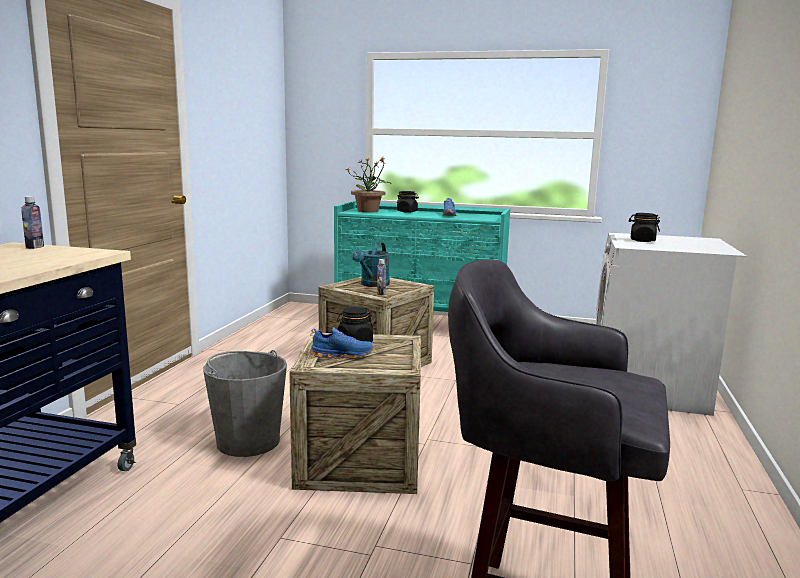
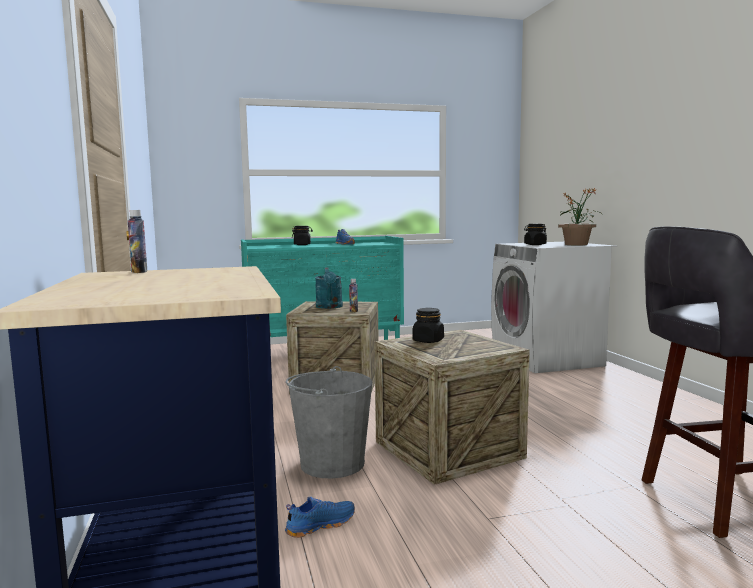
camera: 30 degrees left, 5 degrees down
(342, 355) = (442, 349): blue shoe -> blue shoe (320, 525)
(368, 211) = (268, 246): potted plant -> potted plant (576, 244)

